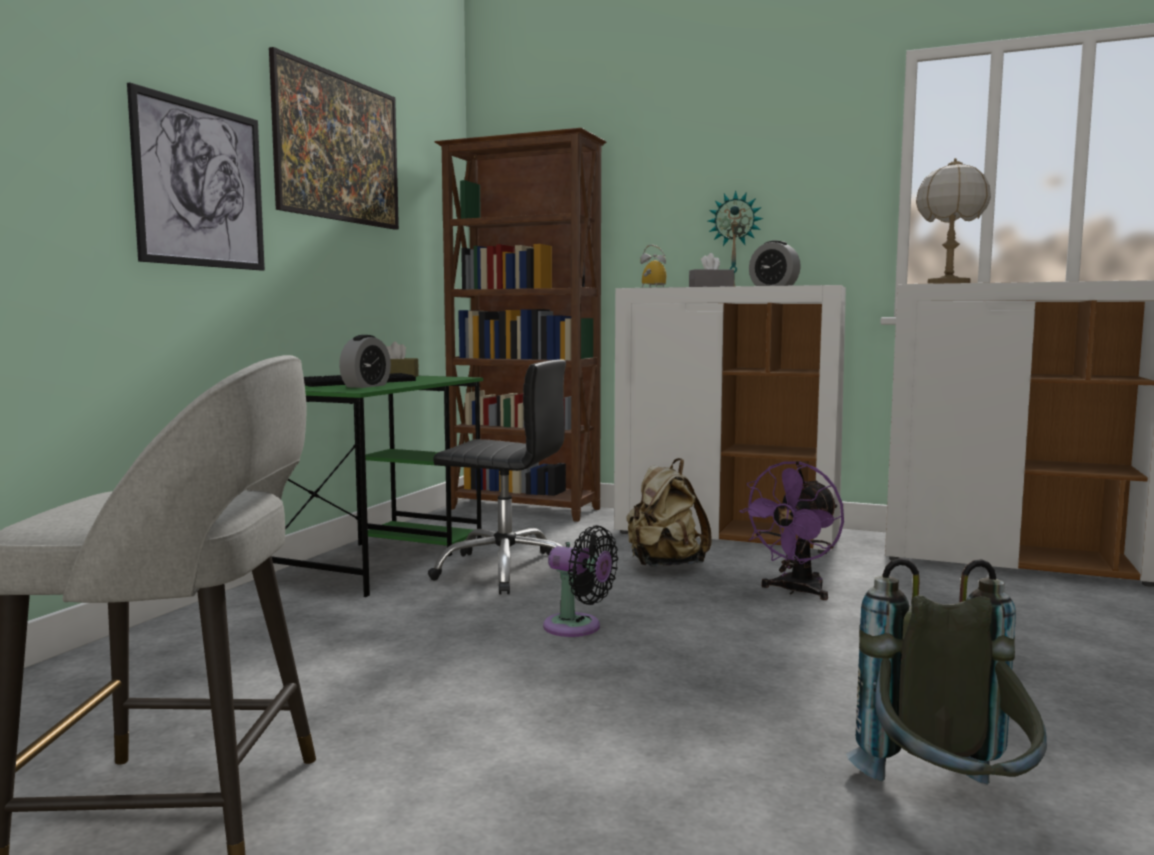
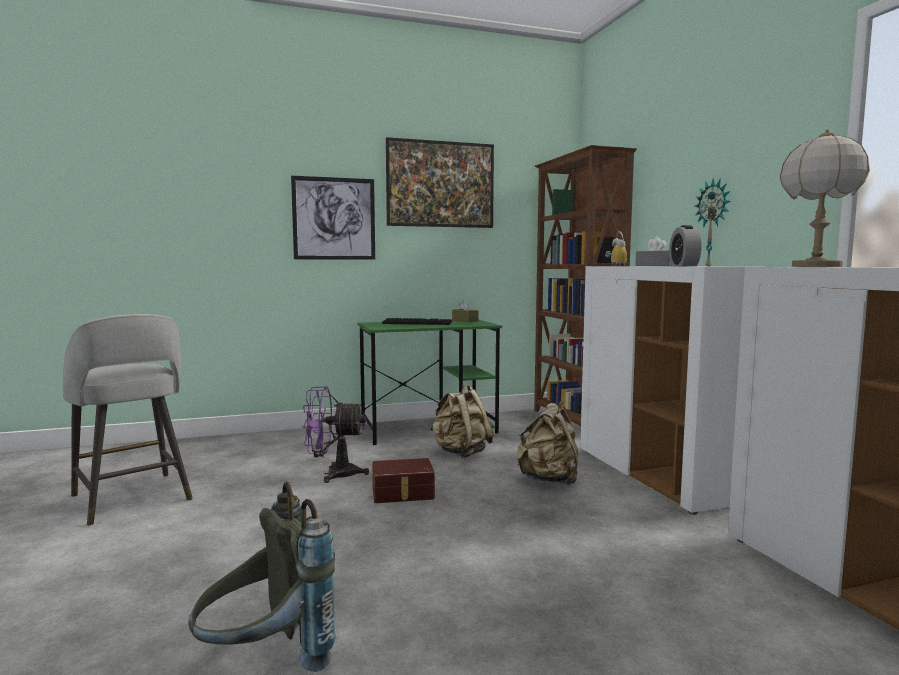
camera: 50 degrees right, 0 degrees up
(366, 386) = (402, 326): alarm clock -> none
(506, 570) = (461, 453): black office chair -> beige backpack
(577, 627) = (403, 493): black fan -> brown storage box
(795, 591) = (579, 527): purple fan -> purple fan (333, 474)

